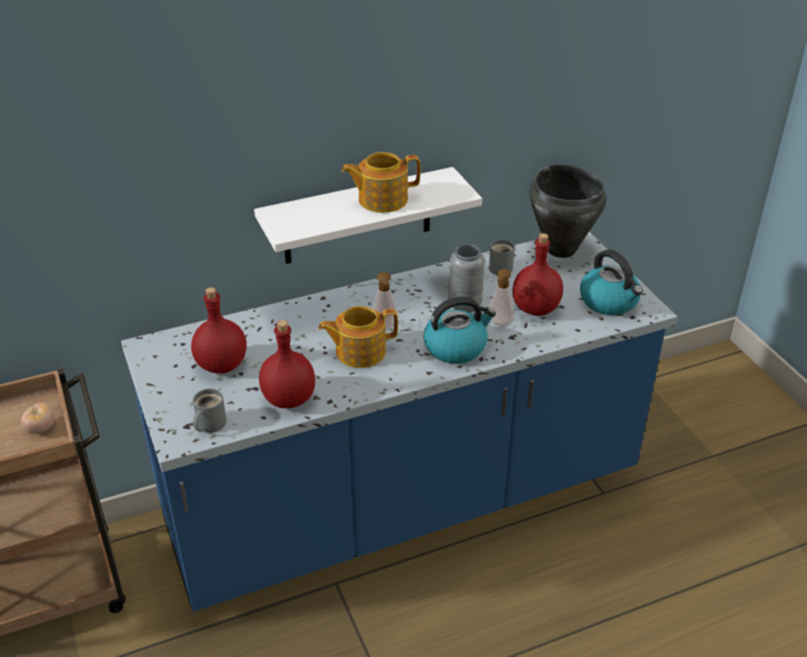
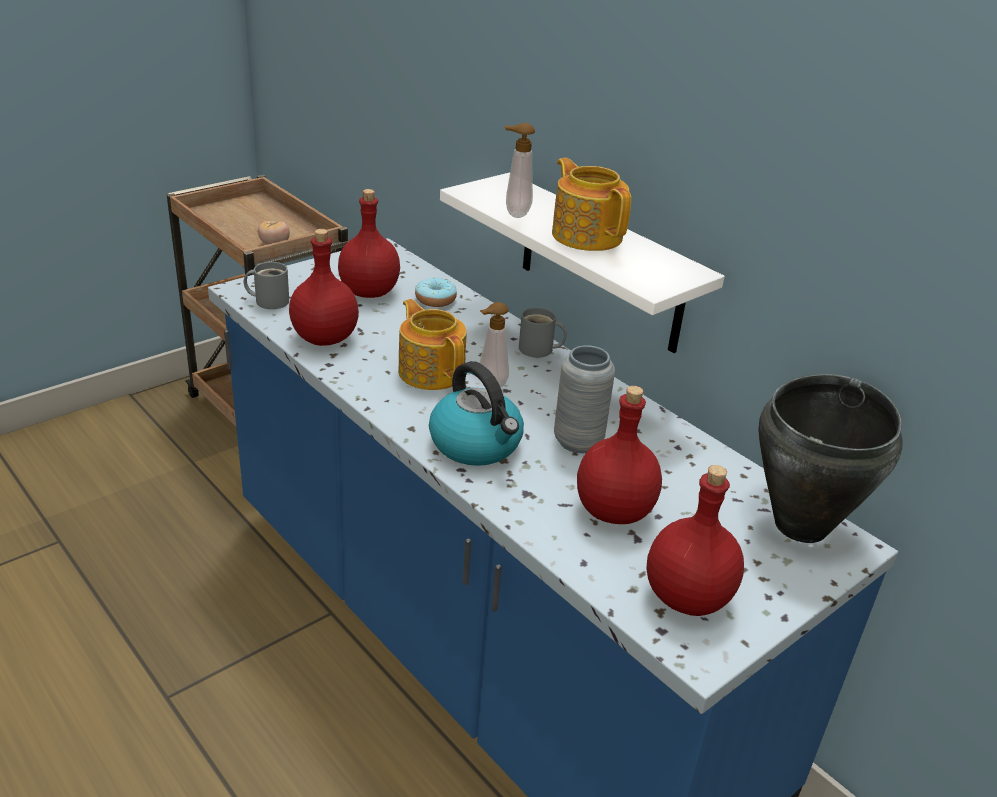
camera: 70 degrees right, 5 degrees down
(252, 332) = (435, 300): none -> donut
(499, 324) = (551, 478): soap dispenser -> soap dispenser (514, 213)
(502, 267) = (699, 467): grey mug -> grey mug (539, 350)
(610, 301) = (688, 597): kettle -> red bottle

